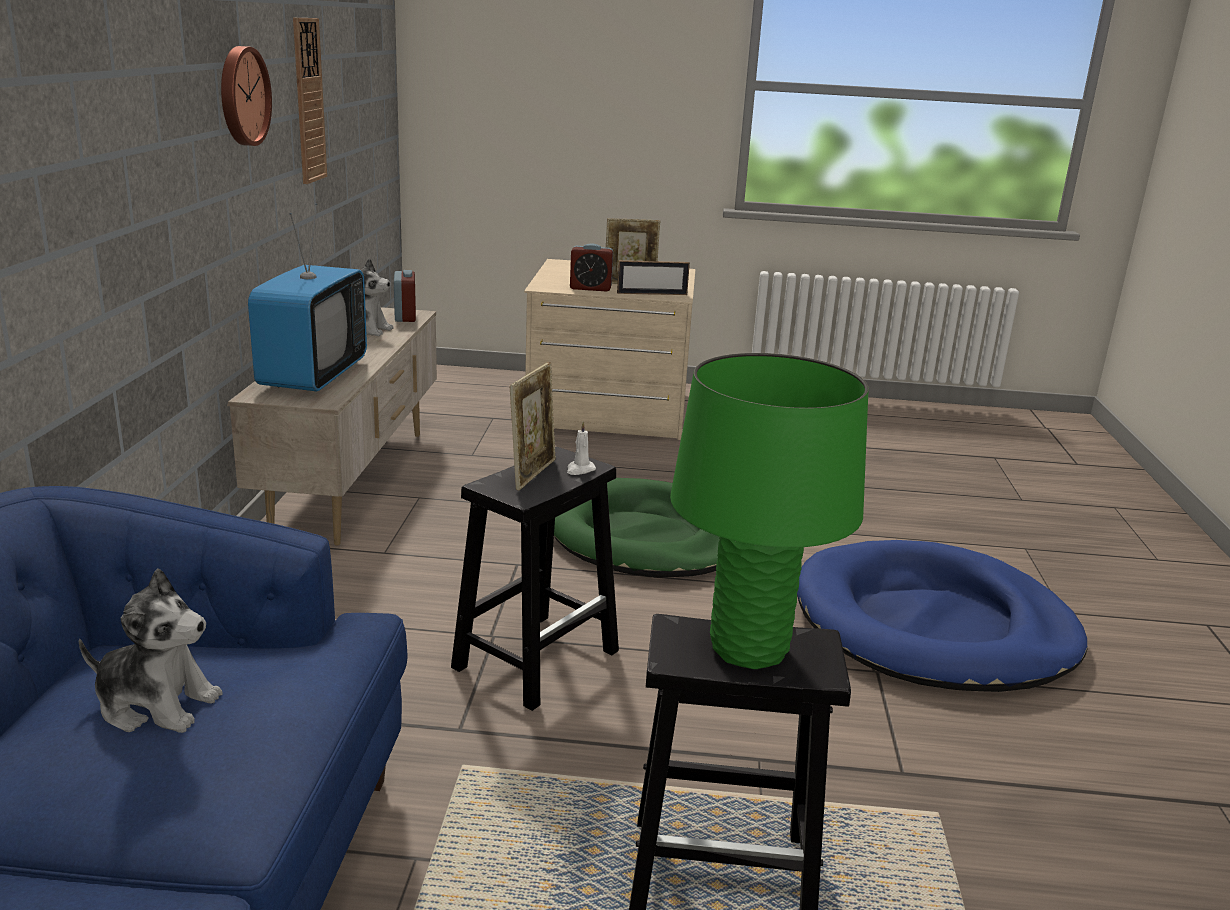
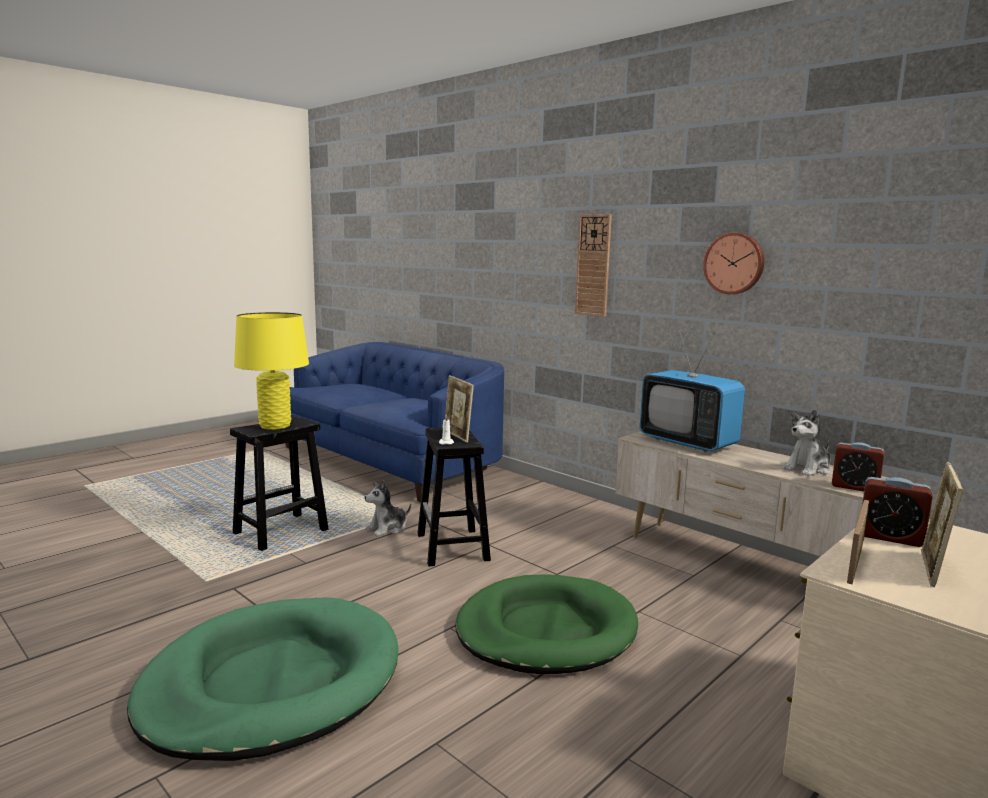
camera: 130 degrees right, 10 degrees down
(156, 704) = (413, 403): plush toy -> plush toy (387, 528)
(308, 101) = (860, 279): wall clock -> wall clock (593, 265)
(590, 288) = (890, 537): alarm clock -> alarm clock turned 105 degrees counterclockwise
(749, 649) = (275, 426): green table lamp -> yellow table lamp
(933, 626) = (272, 683): blue dog bed -> green dog bed

